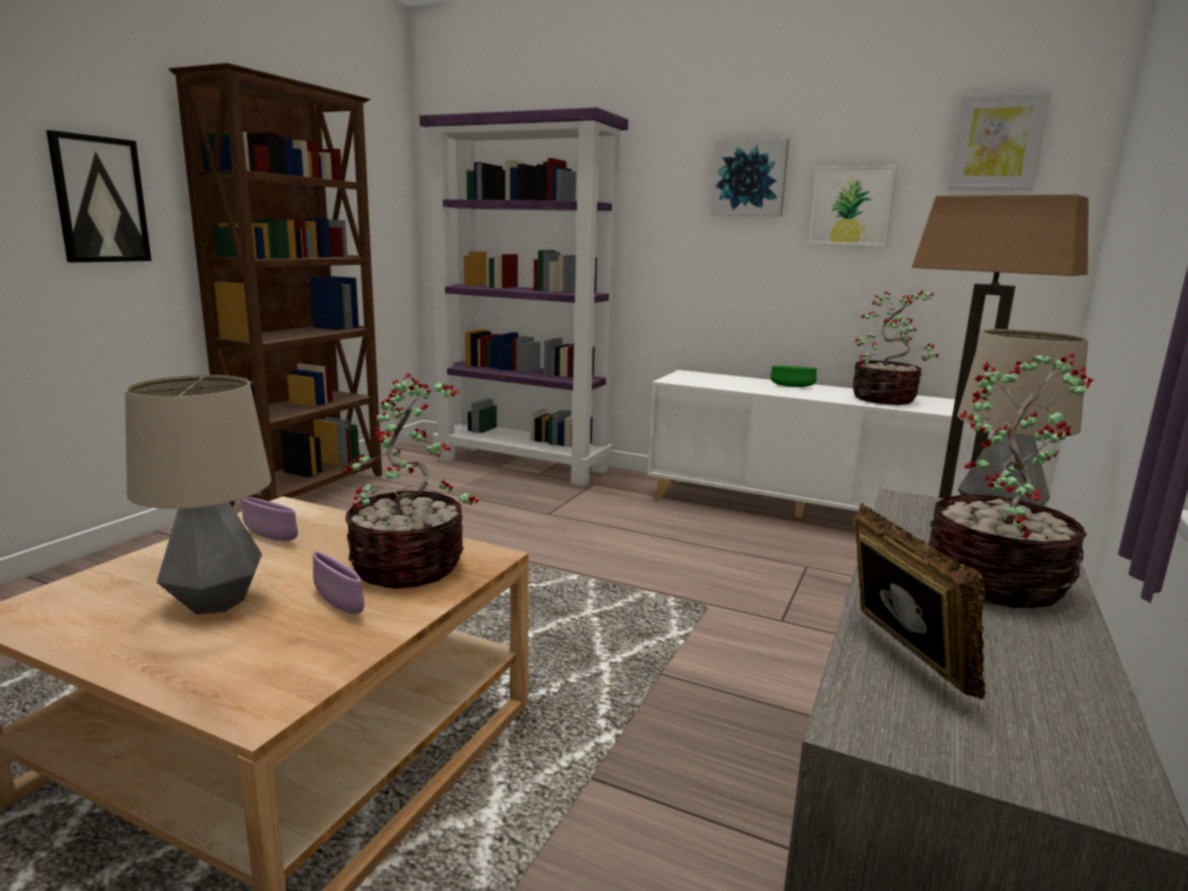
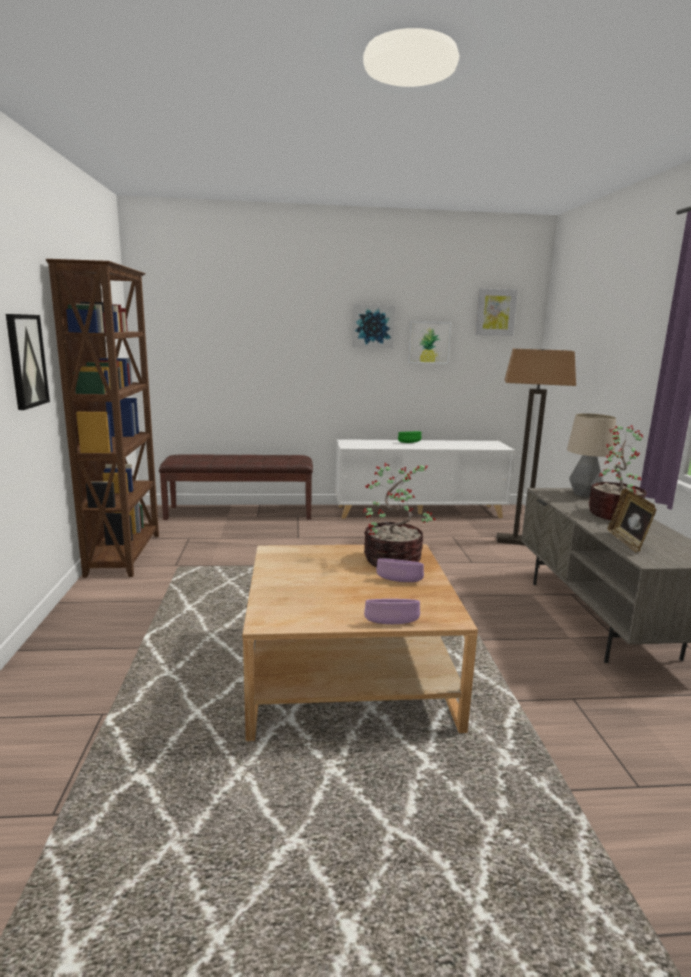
camera: 30 degrees left, 0 degrees up
(215, 603) = (347, 594): table lamp -> none
(271, 537) = (302, 564): purple bowl -> purple bowl (391, 623)
(523, 465) = (240, 512): purple bookcase -> brown bench
(885, 399) = (459, 444): potted plant -> none
(901, 656) = (627, 542): picture frame -> picture frame turned 135 degrees counterclockwise

